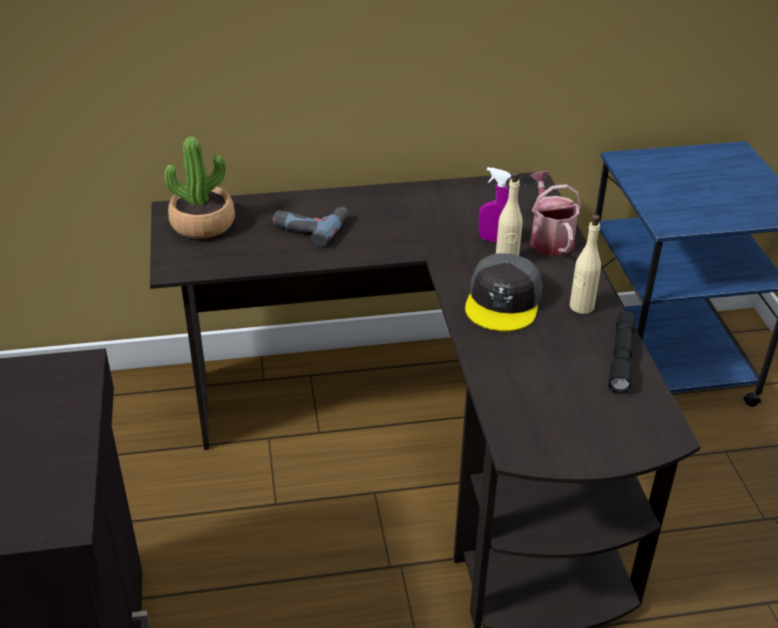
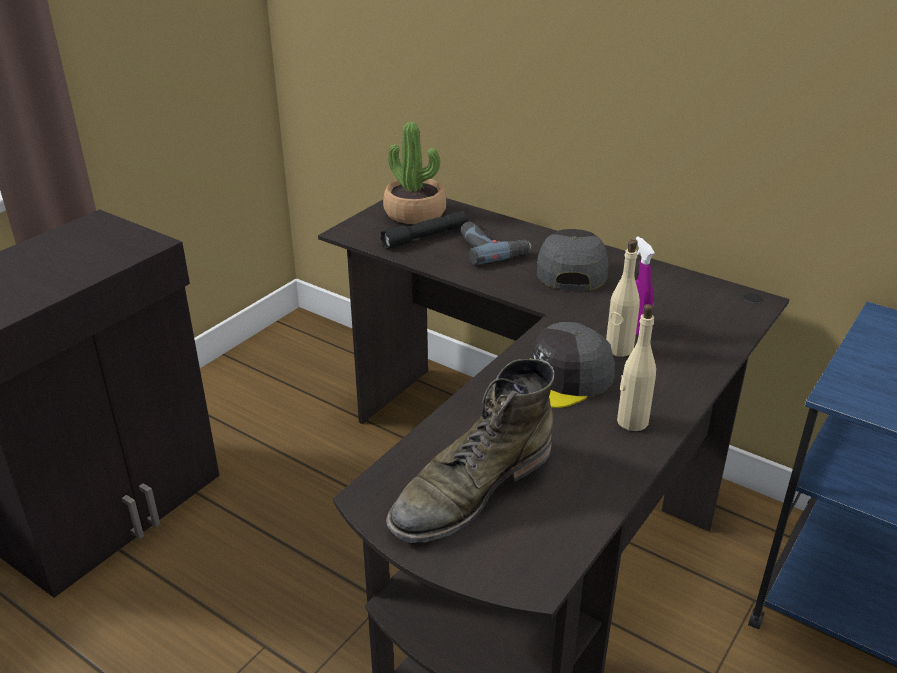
camera: 45 degrees right, 5 degrees down
(391, 216) = (570, 269): none -> grey cap
(549, 238) = (695, 352): watering can -> none
(563, 407) = (471, 489): none -> green boot
(621, 358) = (598, 486): black flashlight -> black flashlight (425, 237)

